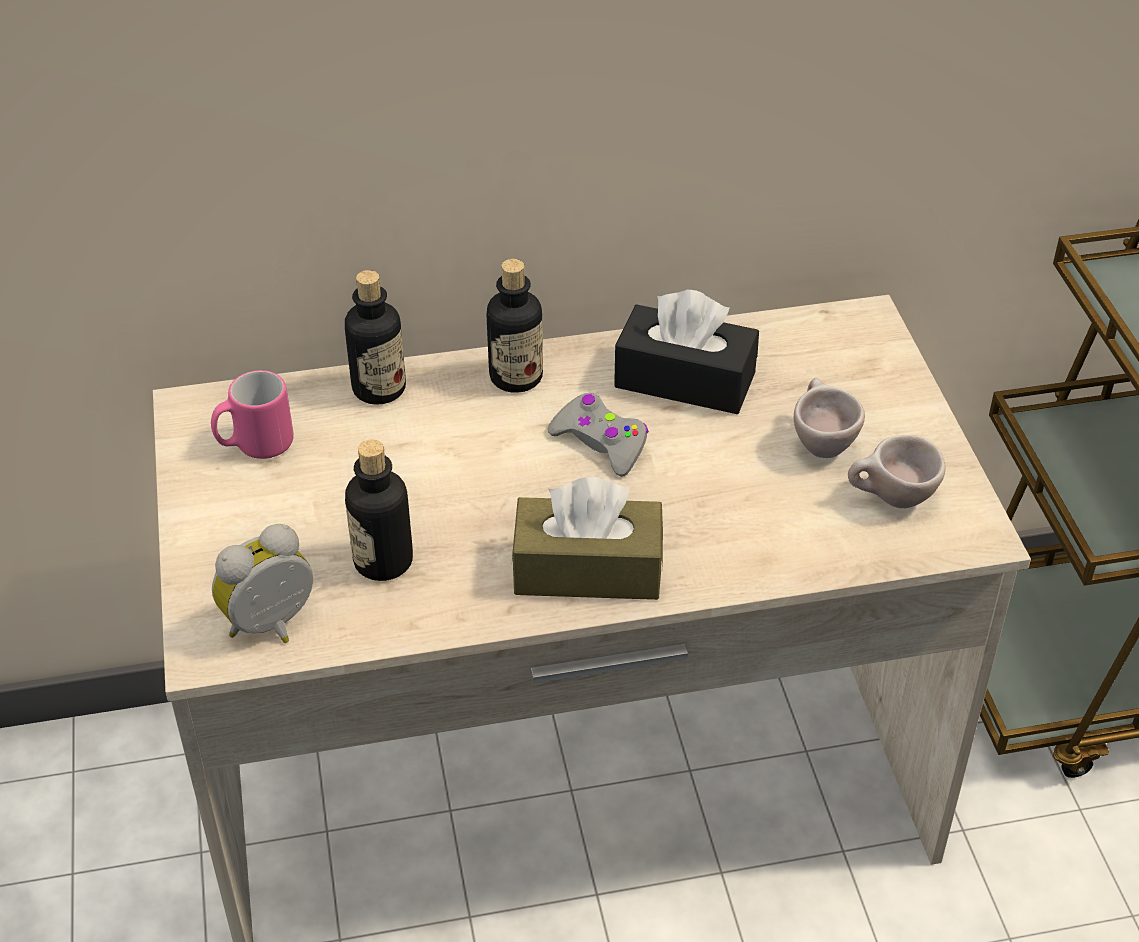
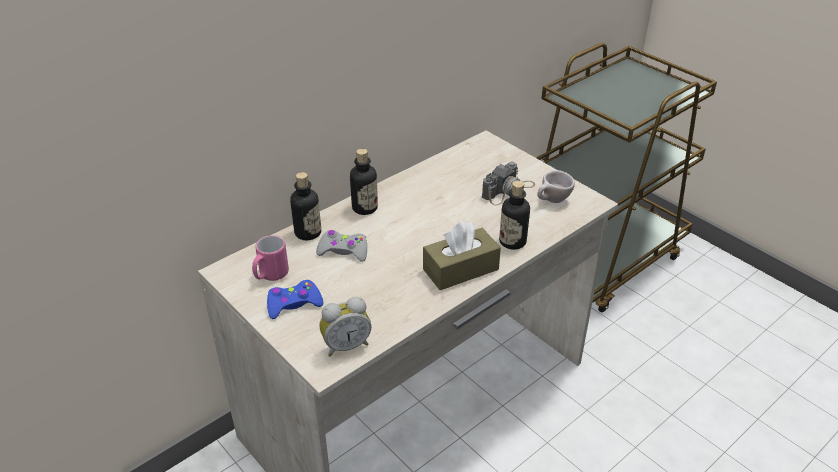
camera: 30 degrees left, 5 degrees down
(250, 515) = (293, 304): none -> blue game controller
(273, 627) = (346, 345): alarm clock -> alarm clock turned 135 degrees counterclockwise
(383, 561) = (371, 299): bottle -> bottle (512, 242)
(601, 442) = (423, 220): grey game controller -> grey game controller (343, 251)
(685, 380) = (436, 186): black tissue box -> none
(819, 443) = (508, 190): beige cup -> camera

